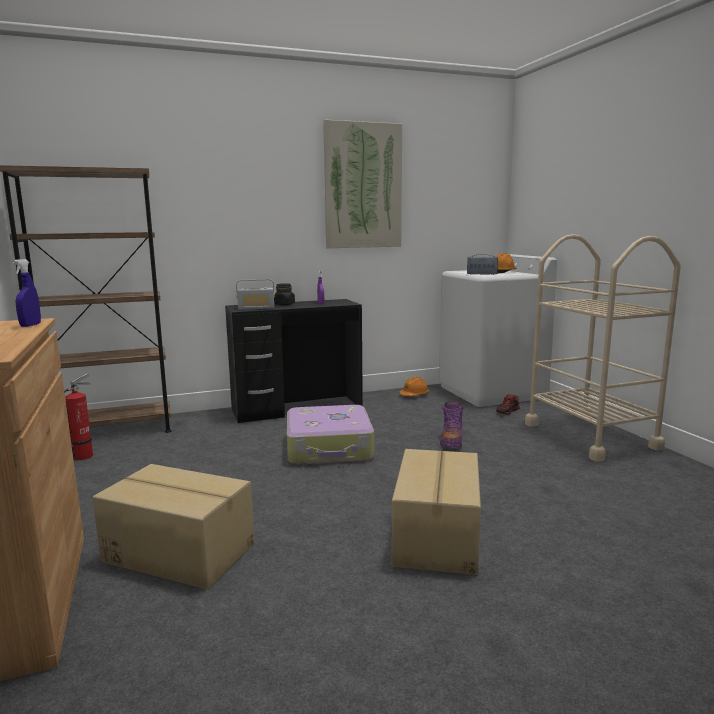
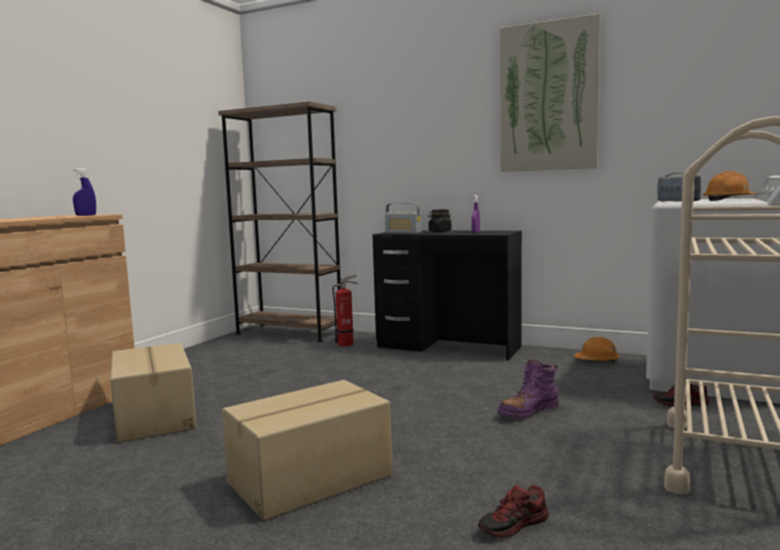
camera: 45 degrees right, 5 degrees down
(85, 455) = (244, 344): fire extinguisher -> fire extinguisher (347, 344)
(329, 448) = (398, 384): suitcase -> none
(584, 507) = (514, 525): none -> shoe

